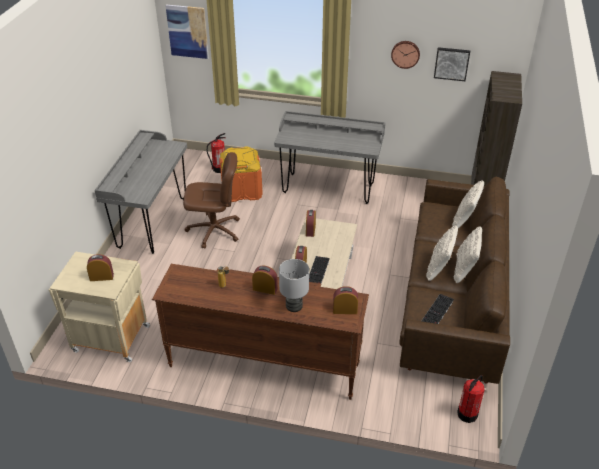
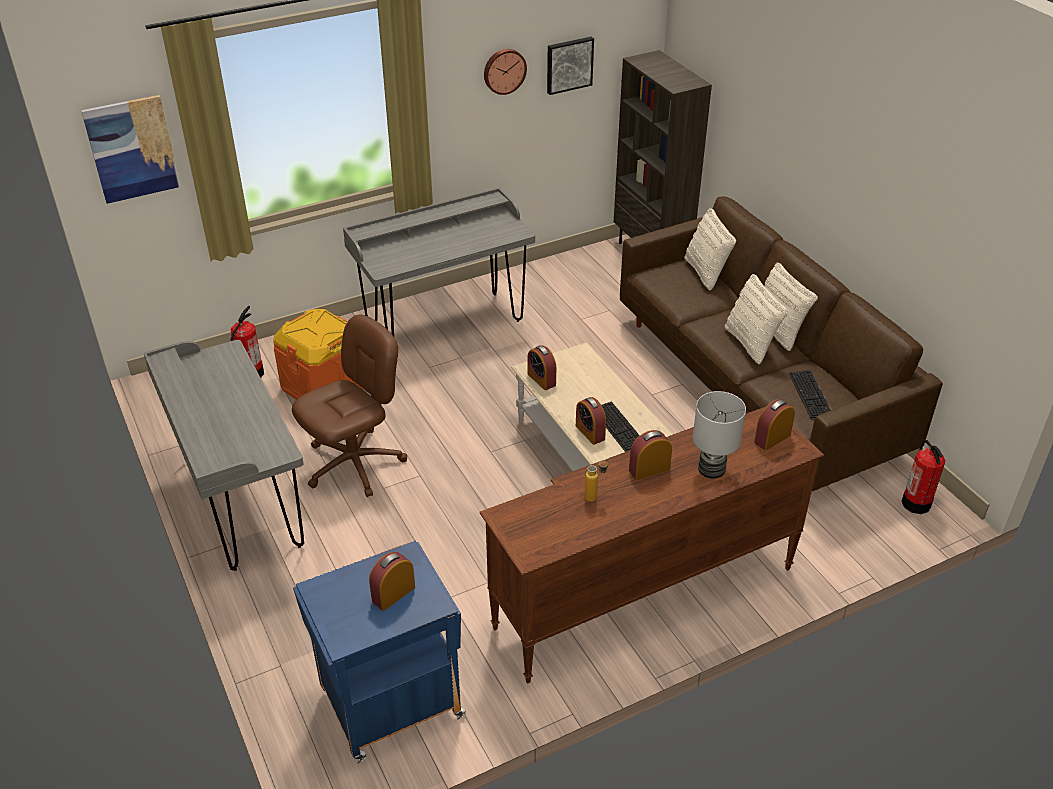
camera: 40 degrees left, 0 degrees up
(110, 338) = (390, 705): beige cart -> blue cart

